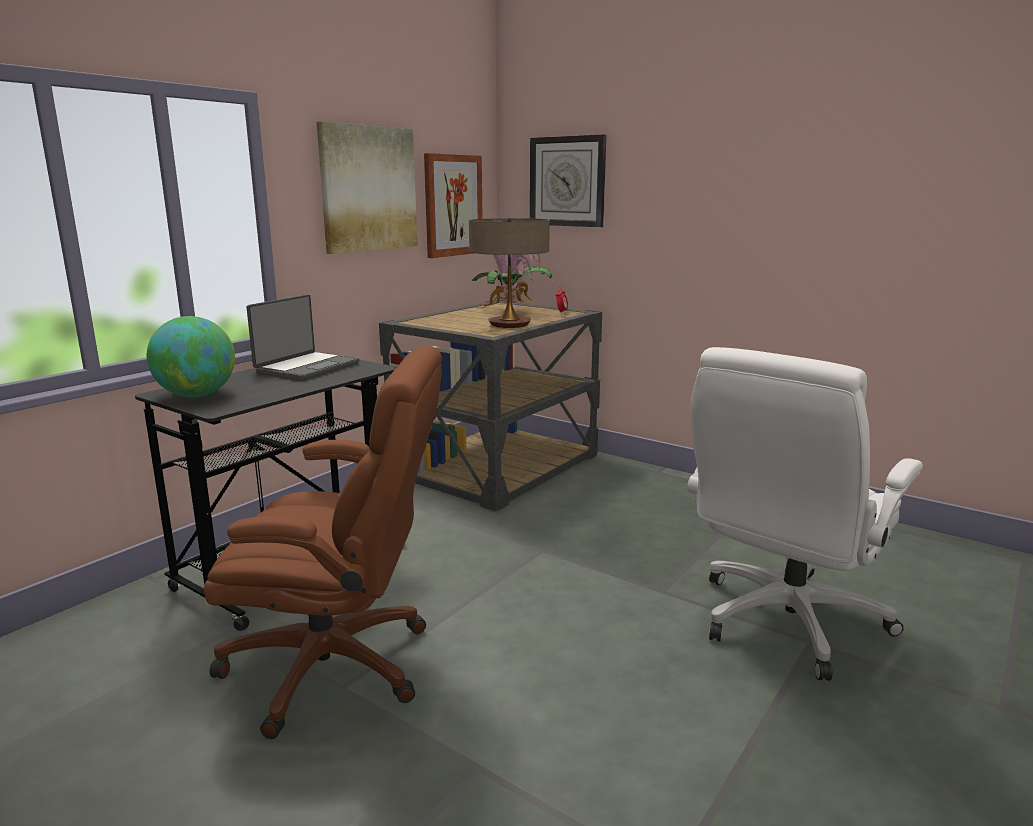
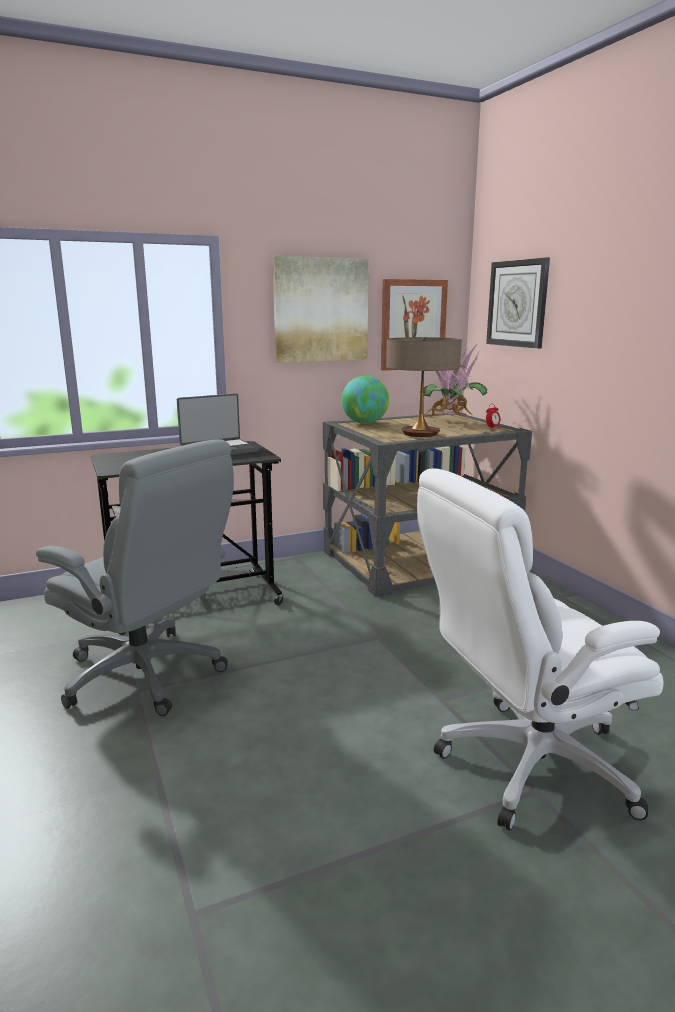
camera: 30 degrees right, 0 degrees up
(196, 395) = (120, 459): globe -> globe (364, 423)
(342, 668) = (150, 678): brown office chair -> grey office chair

